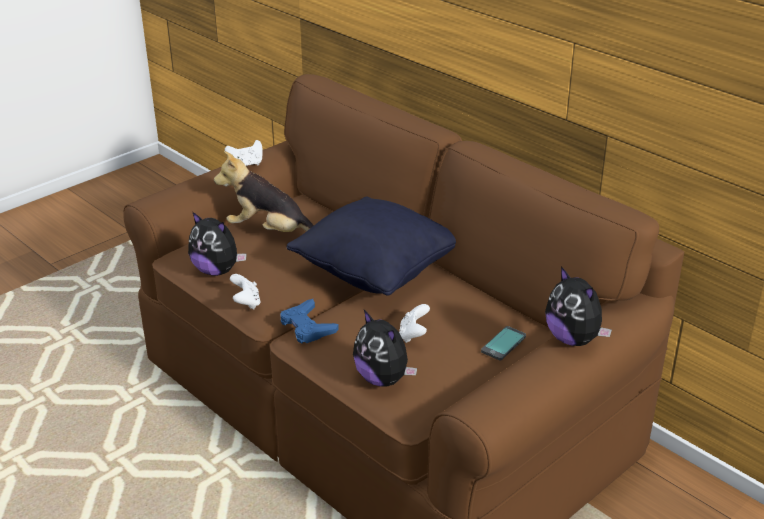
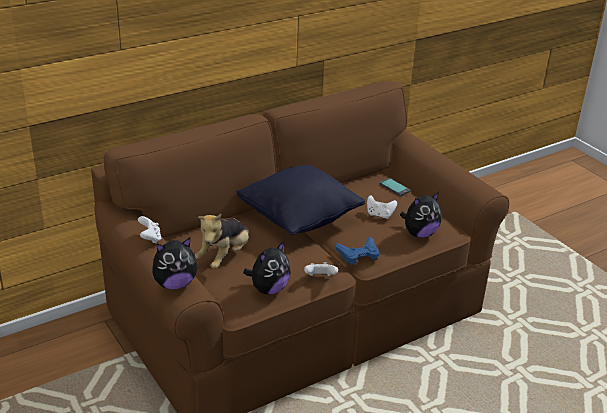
camera: 80 degrees left, 0 degrees up
(573, 339) = (427, 152): plush toy -> plush toy (175, 284)

